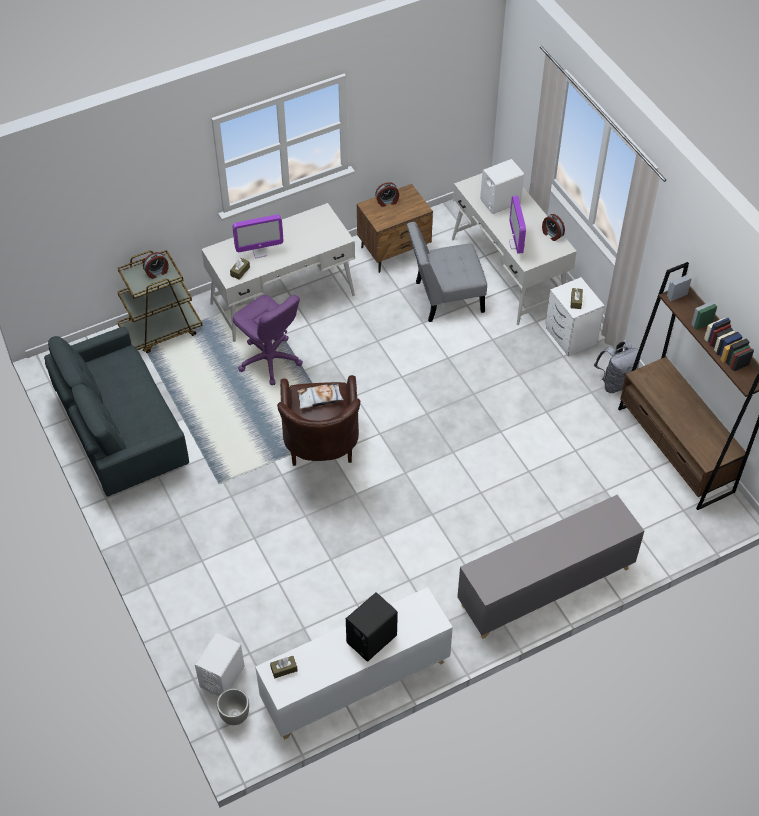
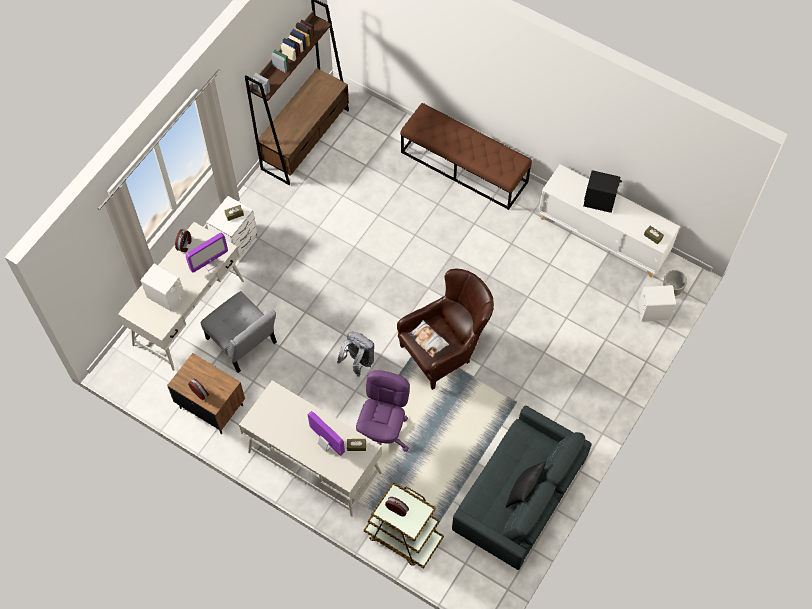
camera: 120 degrees left, 10 degrees up
(105, 400) = (524, 492): none -> black pillow
(545, 587) = (464, 167): grey cabinet -> brown bench
(615, 383) = (265, 196): grey backpack -> grey backpack (358, 362)

